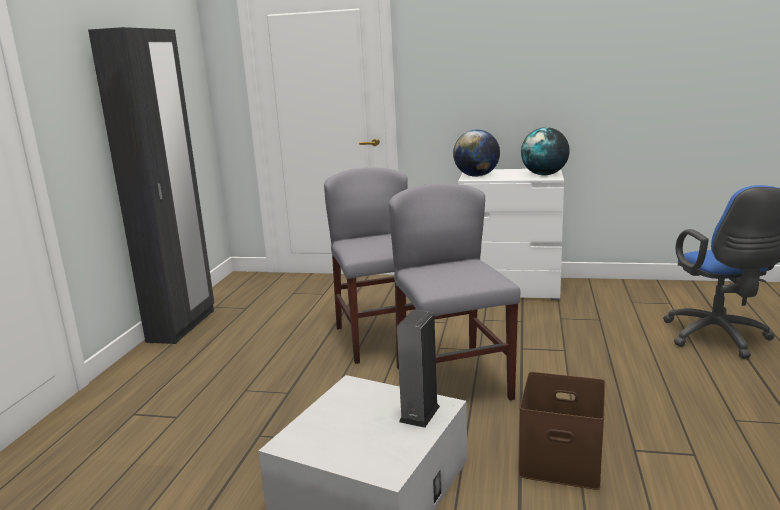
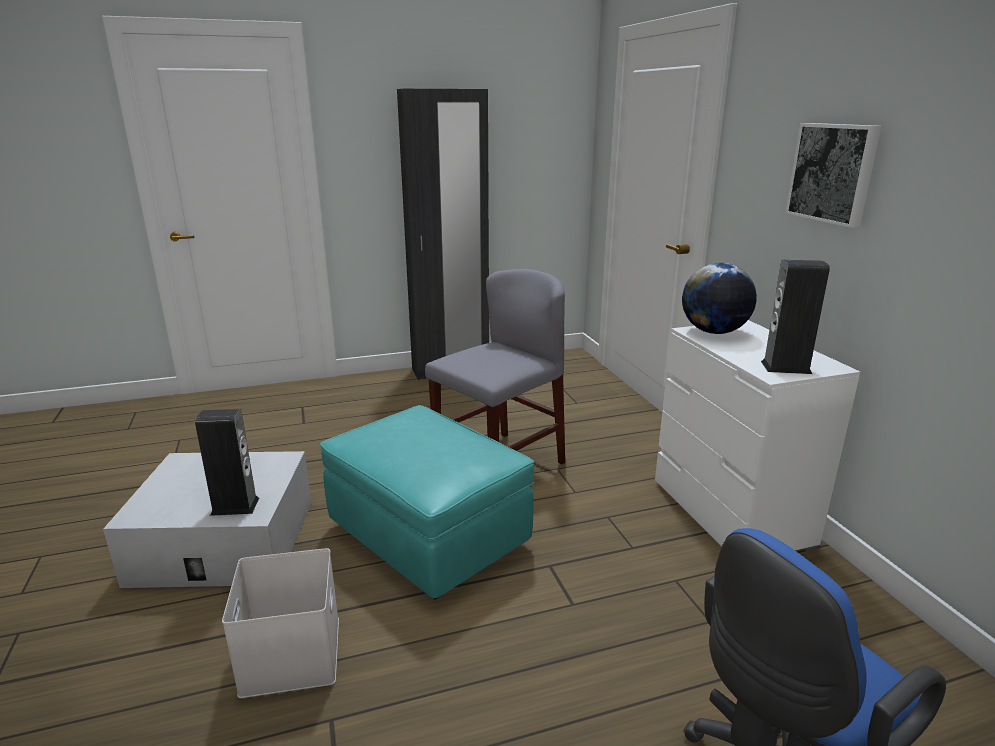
camera: 60 degrees right, 5 degrees up
(453, 382) = (428, 536): grey chair -> turquoise ottoman
(506, 66) = (833, 173): none -> picture
(544, 175) = (786, 367): globe -> speaker
(559, 461) = (289, 653): brown storage box -> white storage box

